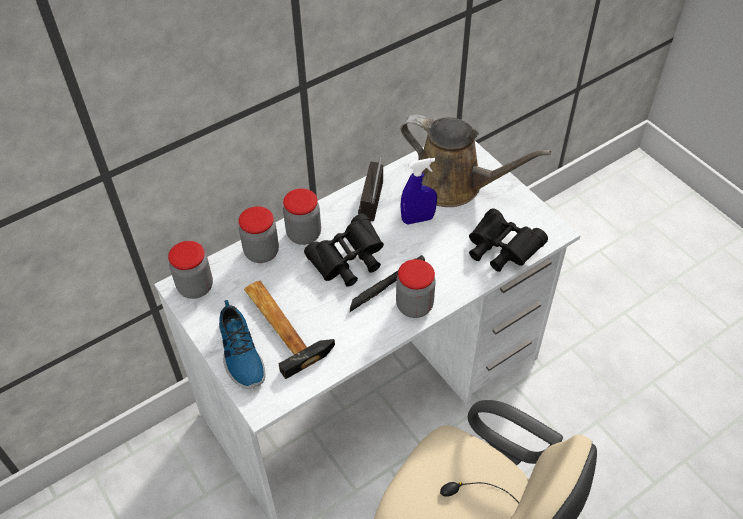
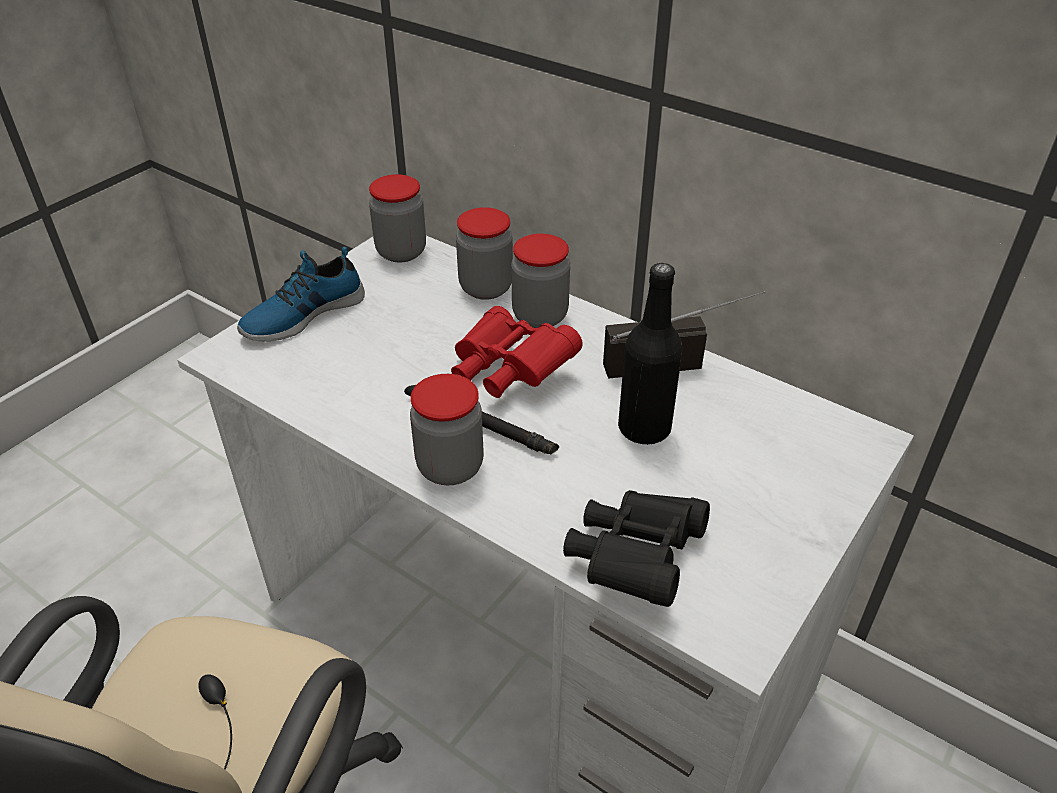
camera: 70 degrees right, 10 degrees down
(282, 324) = (363, 338): hammer -> none
(348, 262) = (508, 371): black binoculars -> red binoculars
(418, 219) = (644, 428): blue spray bottle -> black bottle
(454, 185) = (758, 458): brown watering can -> none

